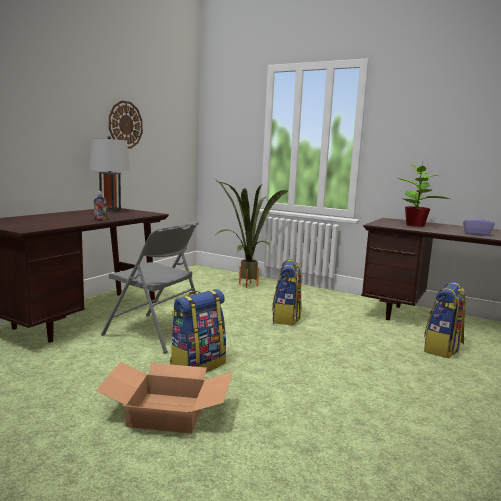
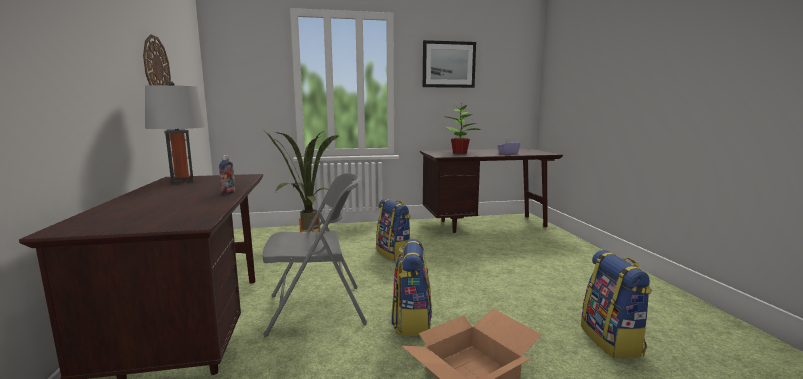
camera: 40 degrees left, 0 degrees up
(432, 115) = (448, 64): none -> picture
(443, 349) = (515, 242): backpack -> backpack (612, 341)

